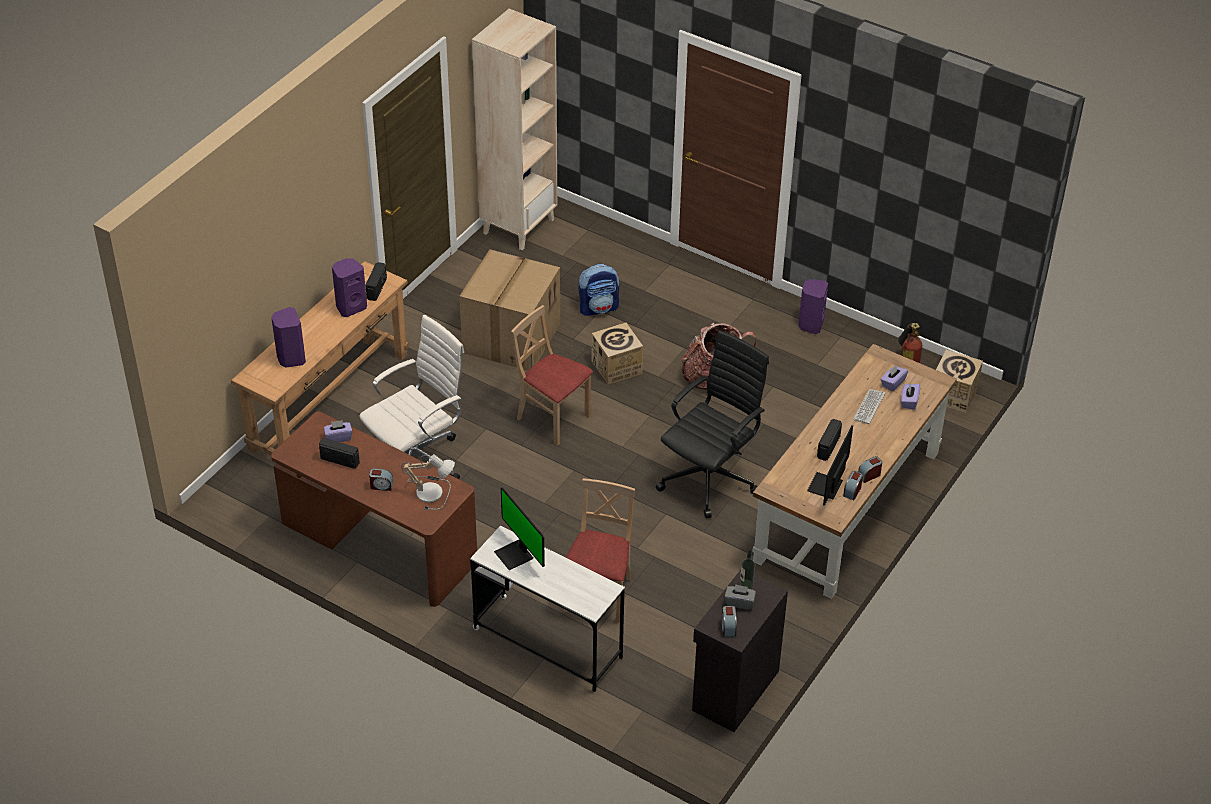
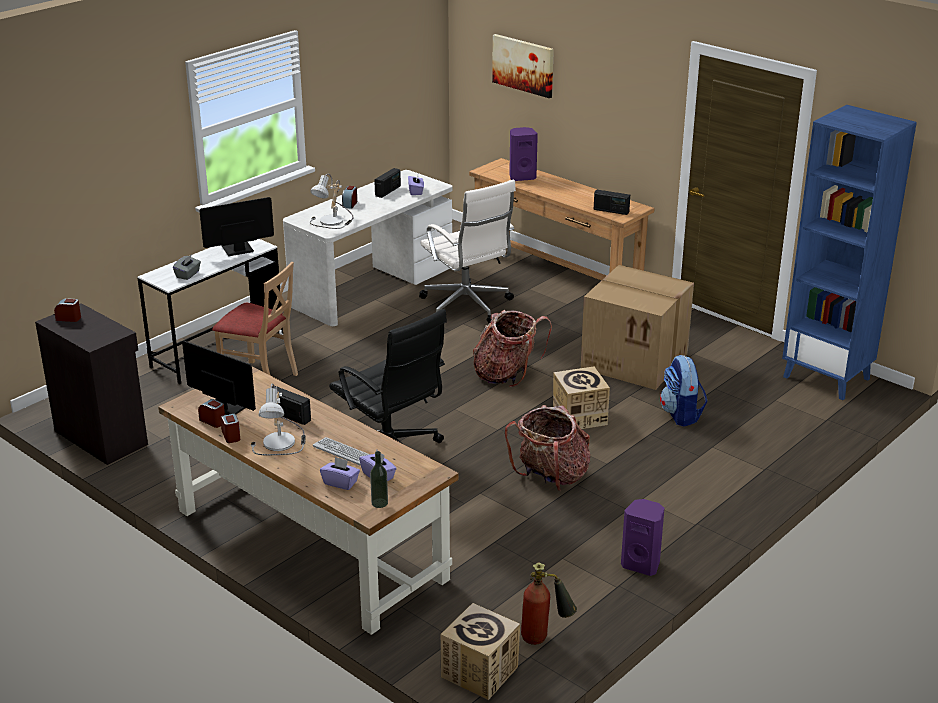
camera: 100 degrees right, 15 degrees down
(232, 275) = (523, 65): none -> picture
(350, 307) = (586, 200): purple speaker -> none
(378, 543) = (372, 286): brown desk -> white desk
(518, 226) = (827, 378): beige bookcase -> blue bookcase
(552, 418) = (507, 374): beige chair -> backpack
(739, 602) = (94, 326): grey tissue box -> grey tissue box (188, 275)
(746, 584) = (113, 332): bottle -> bottle (379, 503)
(869, 443) = (282, 443): none -> table lamp

